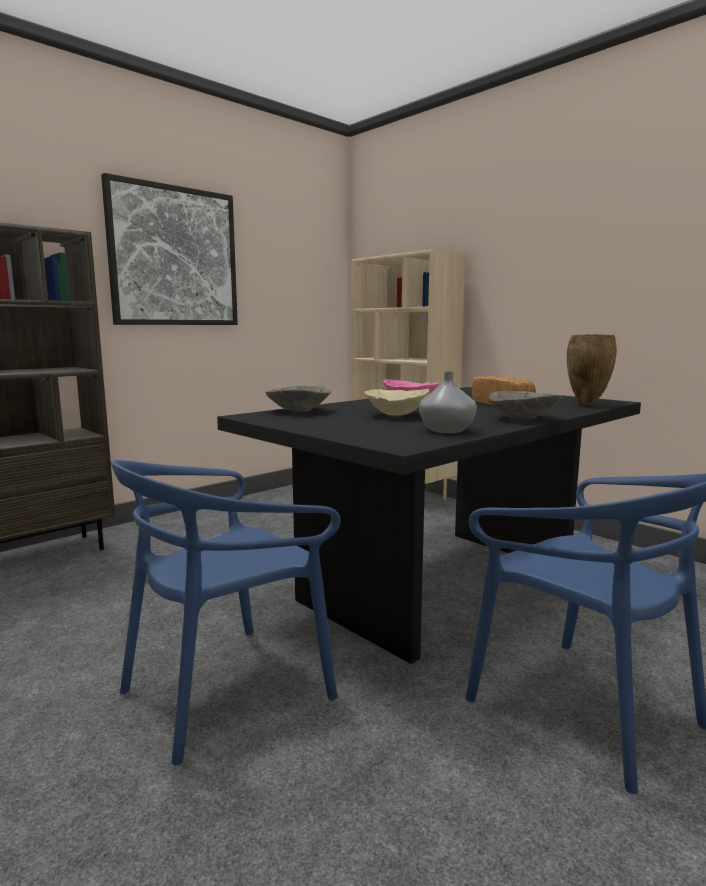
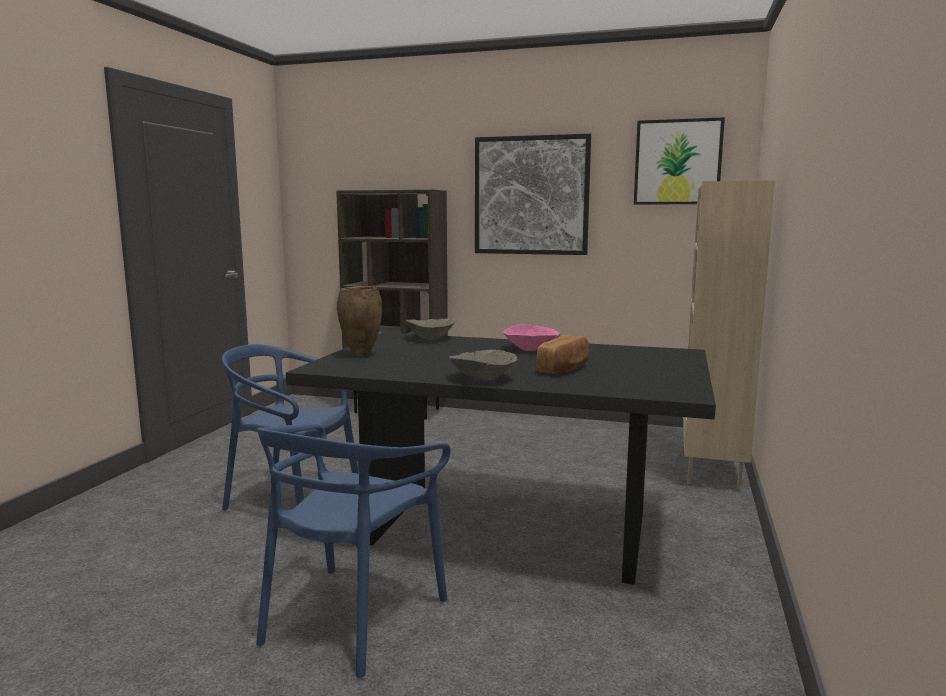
camera: 60 degrees right, 0 degrees up
(300, 238) = (677, 162): none -> picture
(397, 415) = (446, 355): beige bowl -> none
(447, 430) = (387, 370): grey vase -> none
(586, 404) = (632, 388): brown vase -> brown vase (360, 355)

